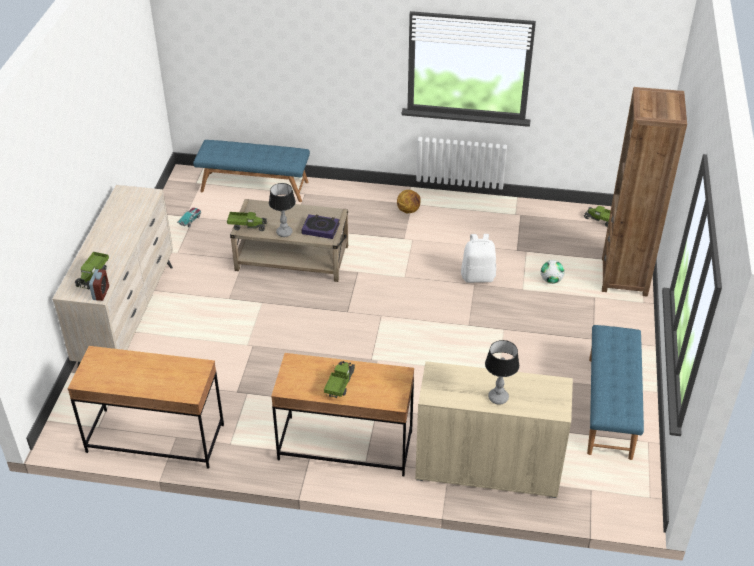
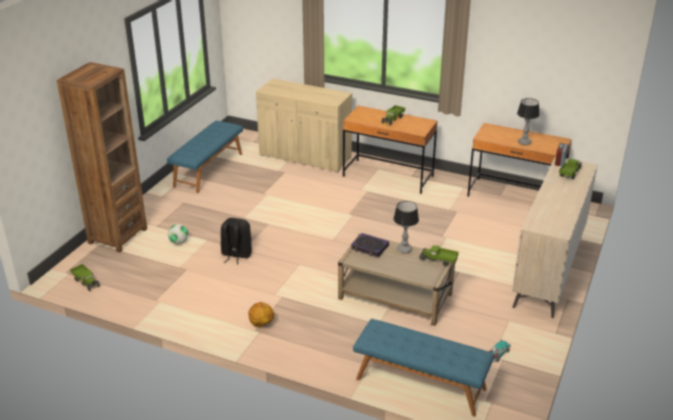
camera: 165 degrees left, 10 degrees down
(478, 276) = (236, 255): white backpack -> black backpack
(497, 397) = (305, 89): table lamp -> table lamp (524, 142)

